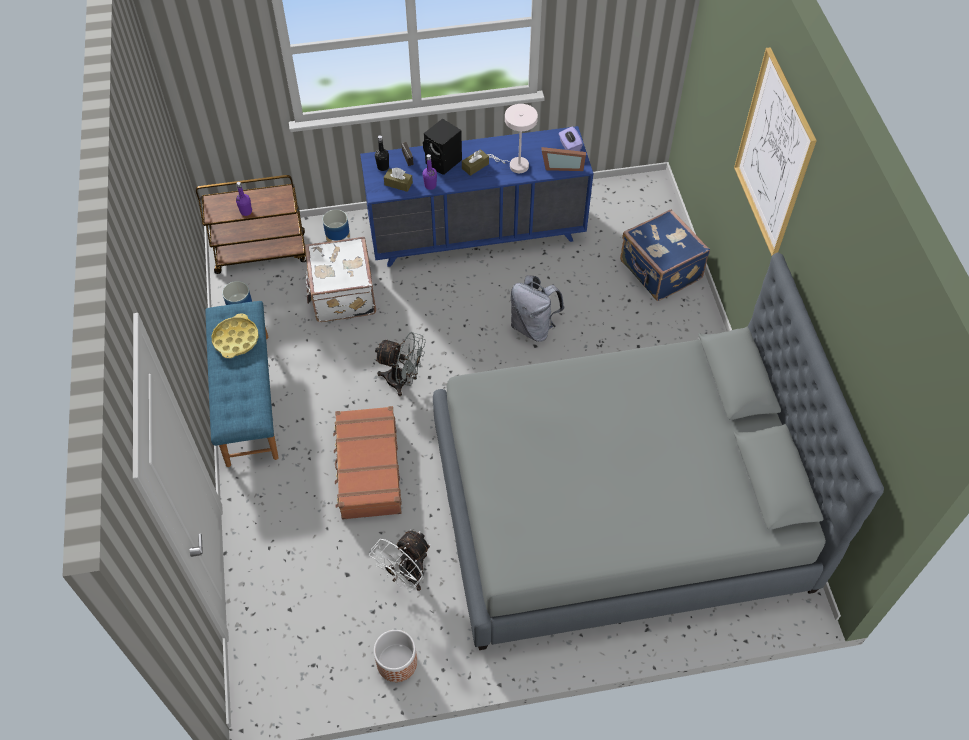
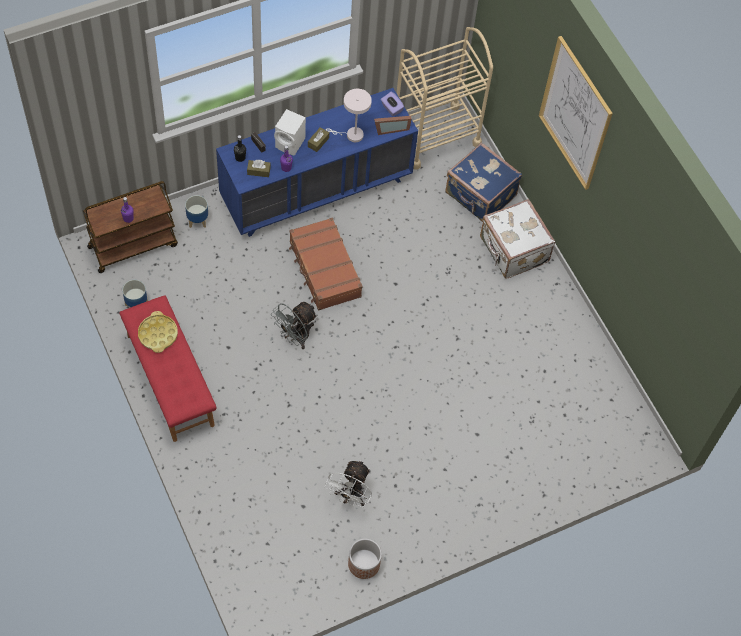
camera: 20 degrees left, 5 degrees up
(247, 398) = (169, 380): blue bench -> red bench
(341, 295) = (218, 271): white suitcase -> white suitcase (513, 250)
(368, 469) = (291, 418): brown suitcase -> brown suitcase (324, 270)
(403, 381) = (295, 337): grey fan -> grey fan turned 135 degrees clockwise
(444, 162) = (291, 143): black speaker -> white speaker
(533, 327) = (389, 267): grey backpack -> none
(618, 506) = (498, 405): grey bed -> none
(625, 202) = (435, 136): none -> beige cart

